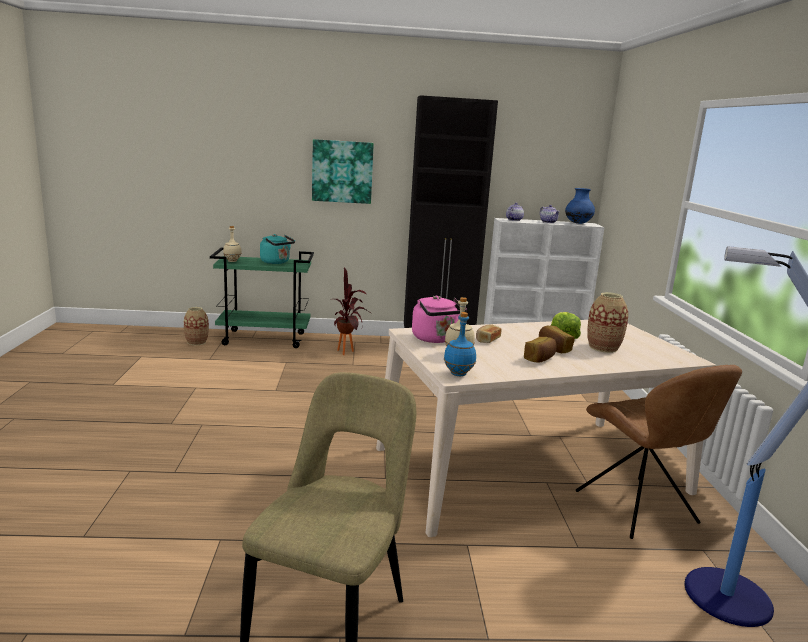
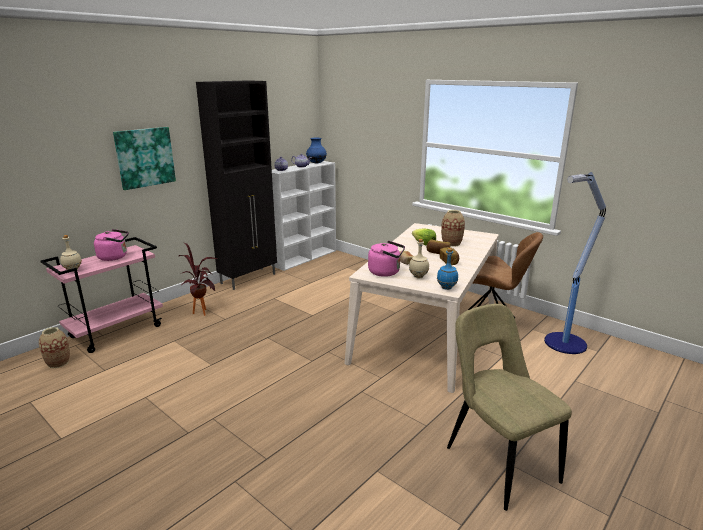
camera: 45 degrees left, 5 degrees up
(265, 339) = (117, 331): green cart -> pink cart
(276, 262) = (115, 257): turquoise kettle -> pink kettle

